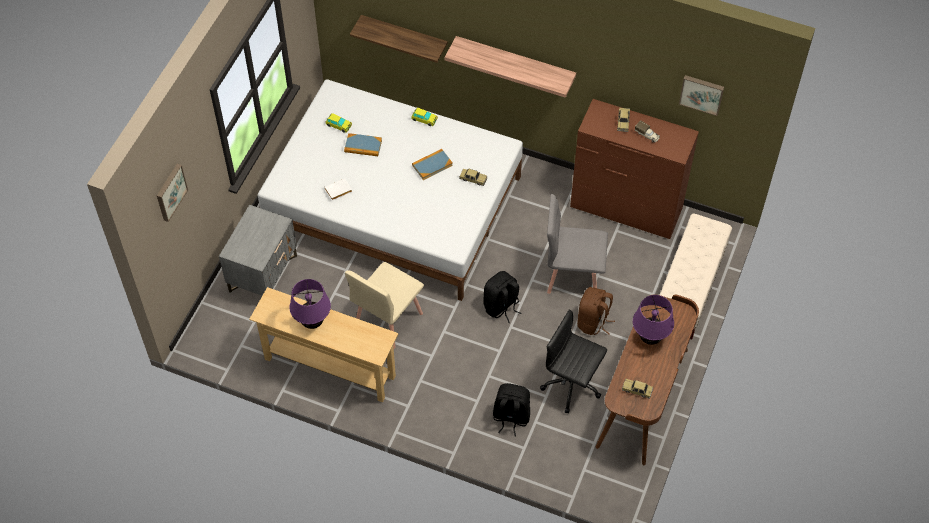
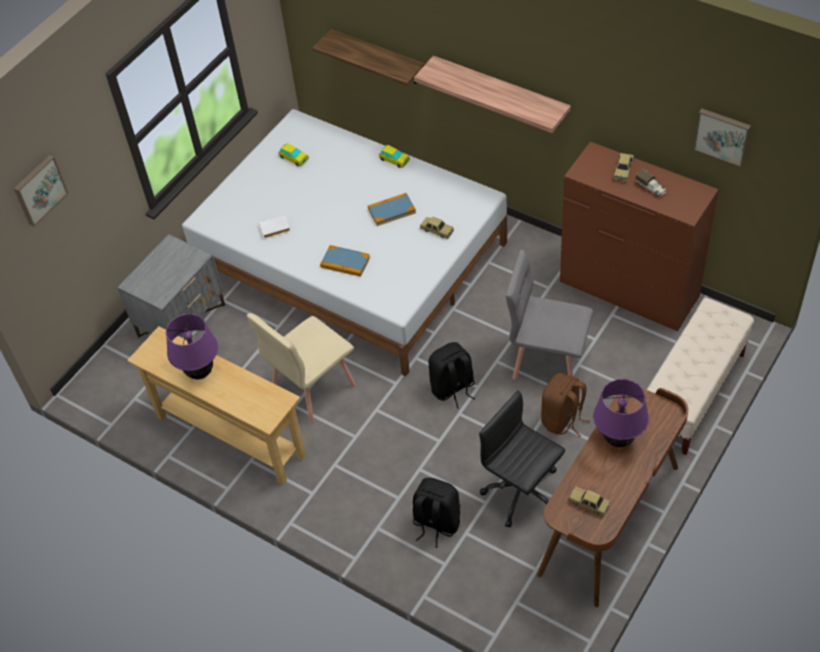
camera: 15 degrees right, 5 degrees down
(363, 146) = (316, 183): book -> book (345, 262)

